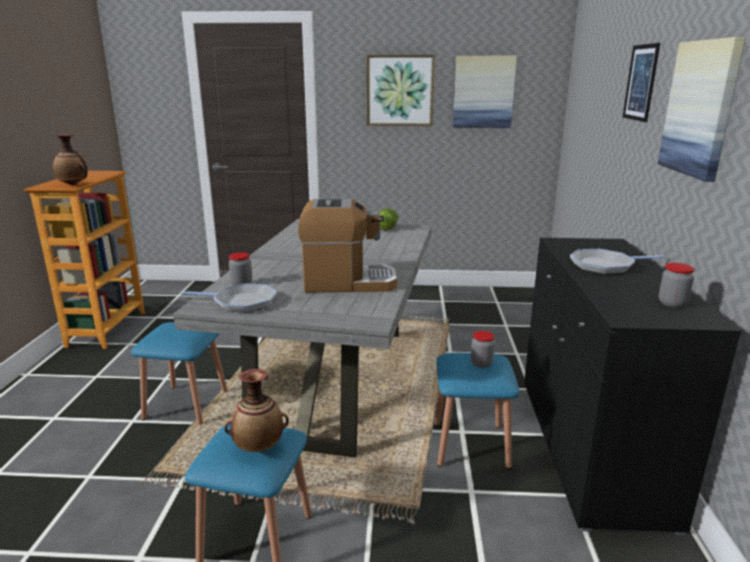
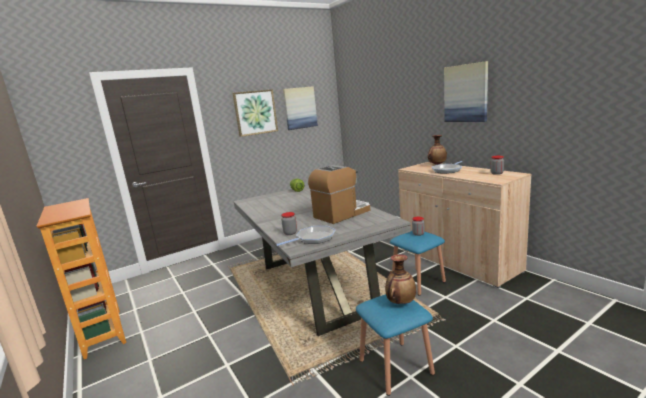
camera: 35 degrees left, 5 degrees down
(73, 185) = (78, 212): vase -> vase (437, 164)
(186, 405) = (249, 339): blue stool -> none
(589, 447) = (457, 260): black cabinet -> beige cabinet
(641, 82) = (413, 89): picture -> none

